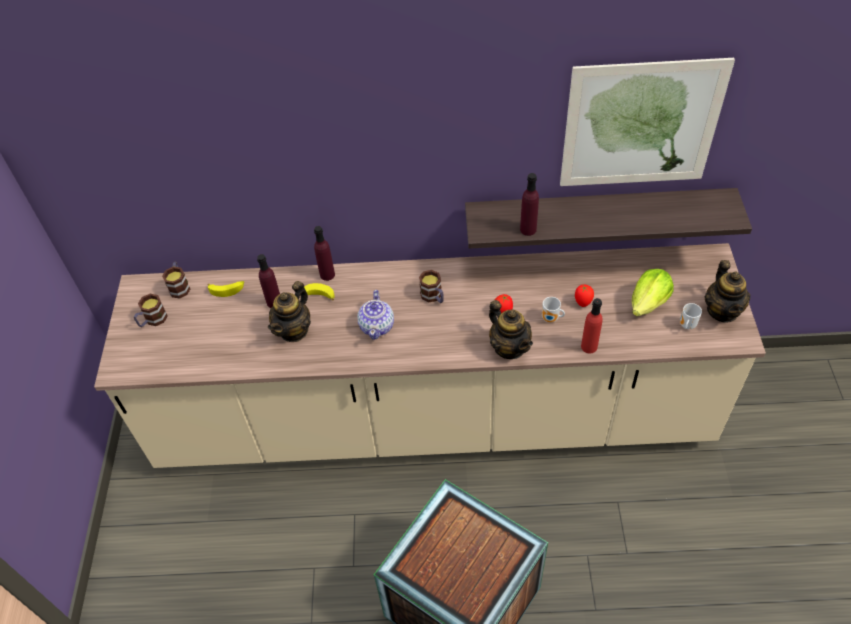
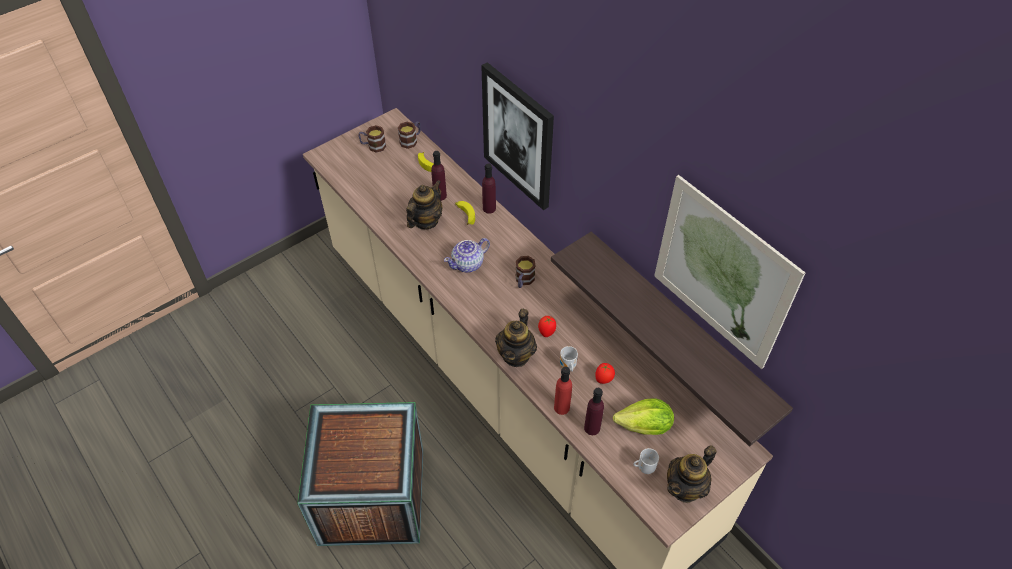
camera: 50 degrees right, 0 degrees up
(294, 330) = (425, 221): teapot -> teapot turned 135 degrees clockwise
(337, 175) = (518, 136): none -> picture
(528, 229) = (599, 285): purple bottle -> purple bottle (592, 428)

